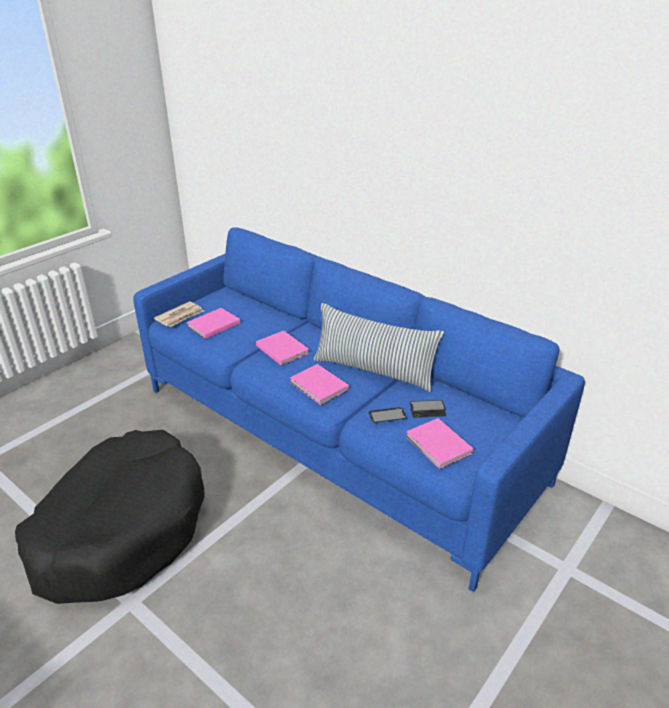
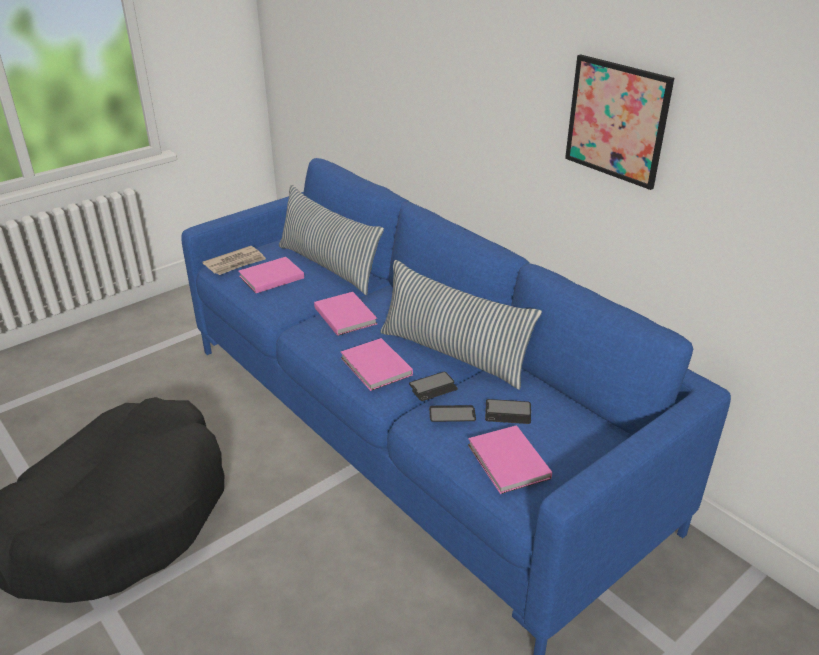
camera: 10 degrees right, 0 degrees up
(256, 312) = (328, 266): none -> pillow
(366, 397) = (433, 387): none -> phone
(487, 187) = (617, 121): none -> picture

